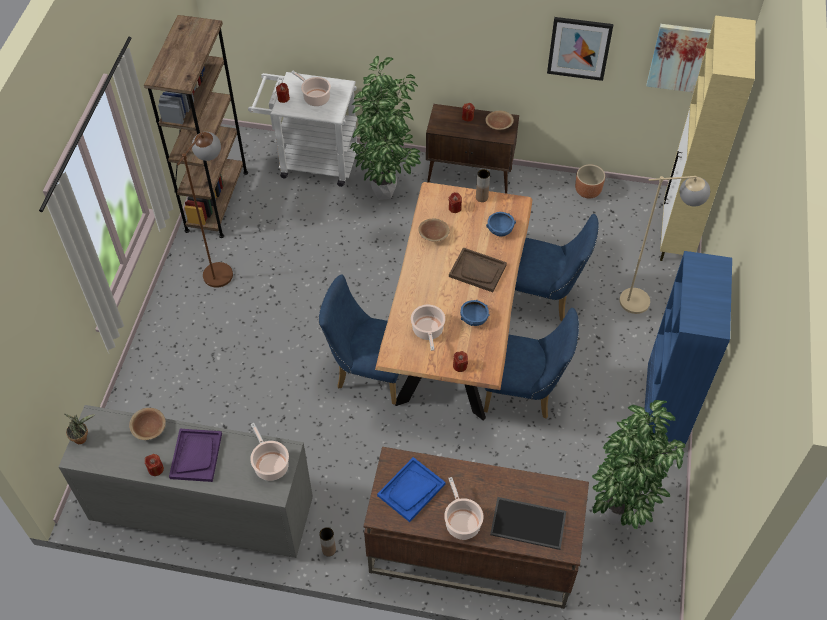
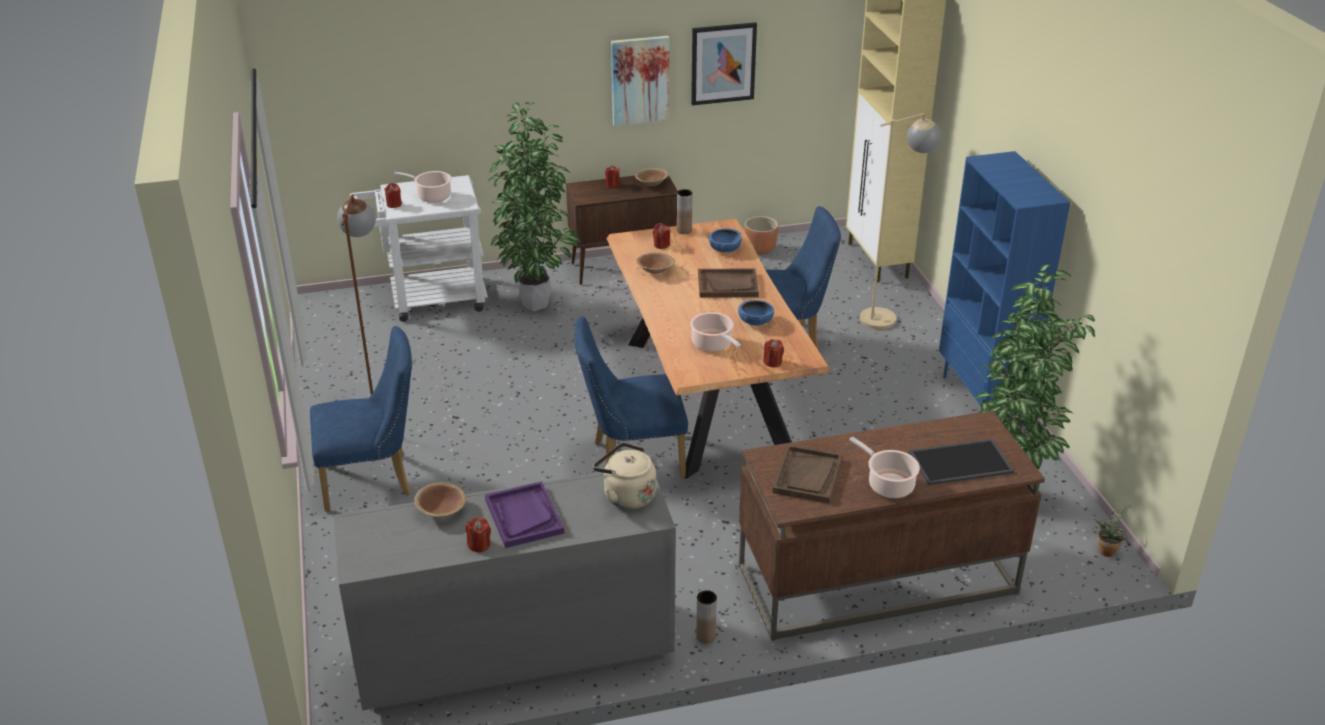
camera: 25 degrees left, 20 degrees down
(82, 437) = (353, 546): potted plant -> potted plant (1107, 550)
(217, 201) = (331, 361): brown bookcase -> none
(270, 464) = (626, 495): cooking pot -> beige kettle
(411, 490) = (807, 476): blue tray -> brown tray
(524, 394) = (824, 425): blue chair -> blue chair (374, 480)
(679, 57) = (828, 48): picture -> picture (640, 80)

